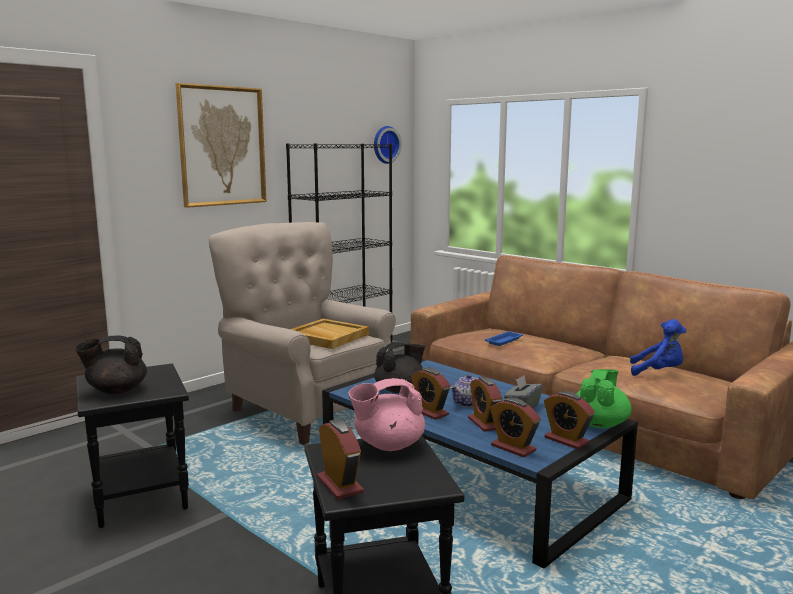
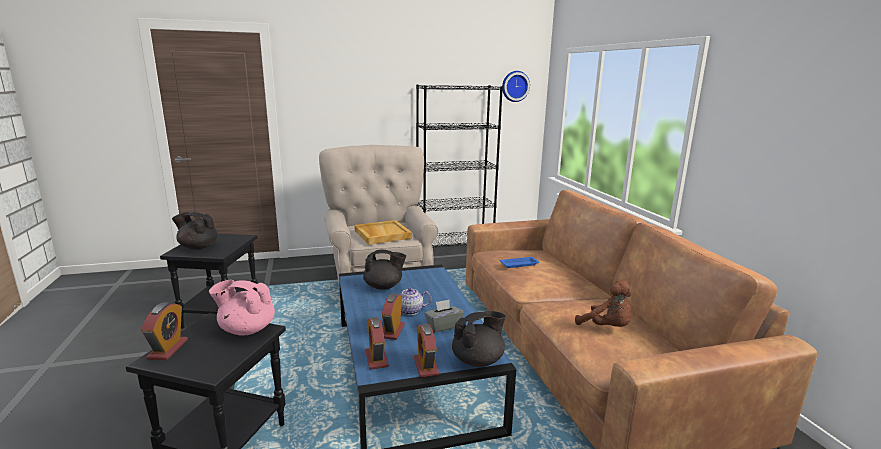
camera: 30 degrees right, 5 degrees up
(222, 146) = (363, 86): picture -> none
(429, 412) = (372, 310): alarm clock -> none
(600, 424) = (478, 360): green teapot -> black teapot
(658, 372) = (607, 327): blue plush toy -> brown plush toy

